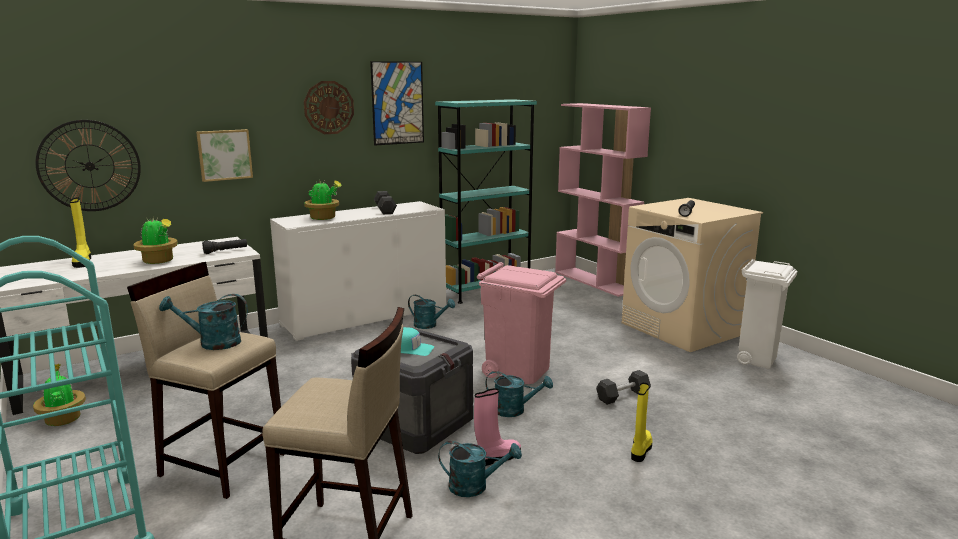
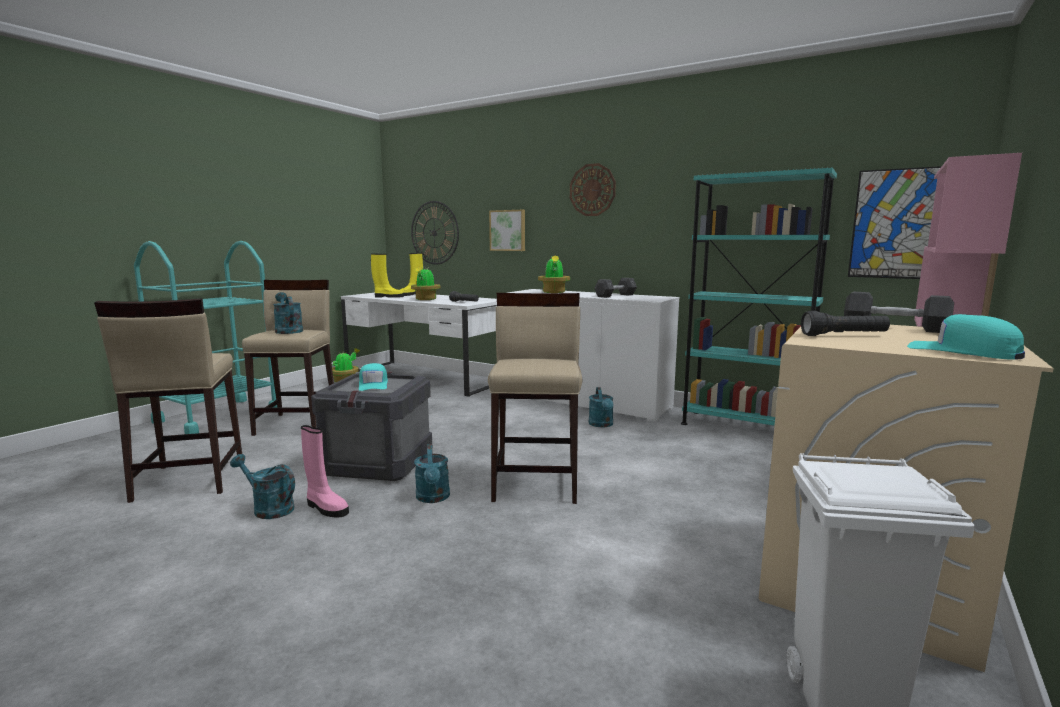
camera: 65 degrees right, 5 degrees down
(397, 103) = (665, 184): picture -> picture (896, 224)
(475, 486) = (268, 508): turquoise watering can -> turquoise watering can turned 135 degrees clockwise
(519, 370) = (537, 482): pink trash can -> beige stool
(623, 396) = (521, 558): grey dumbbell -> grey dumbbell (894, 328)
(640, 450) = (367, 592): yellow boot -> yellow boot (388, 297)
(732, 211) = (963, 352): none -> turquoise cap

